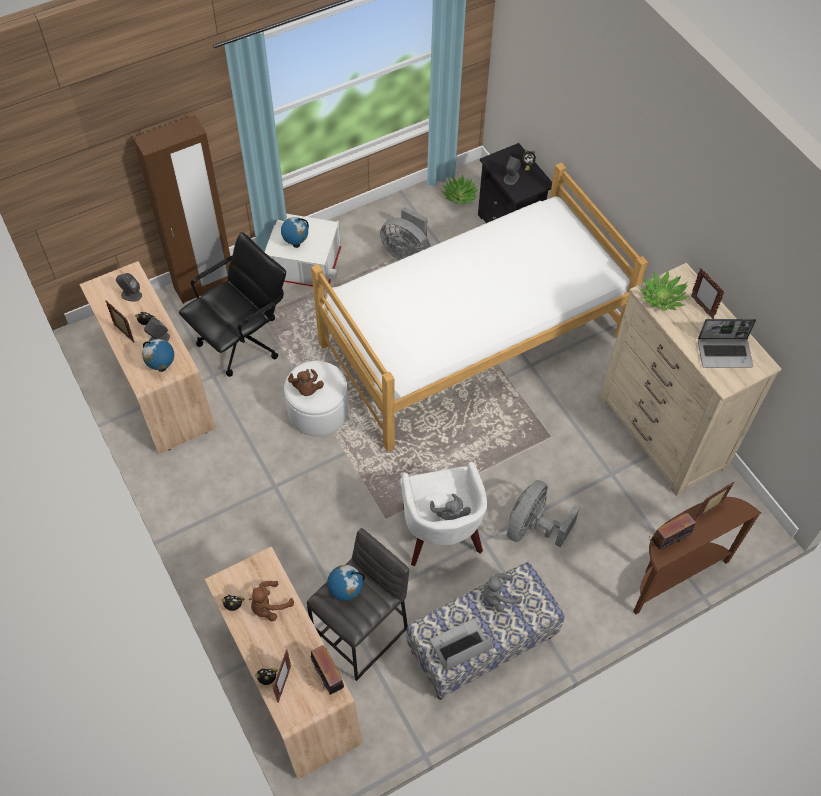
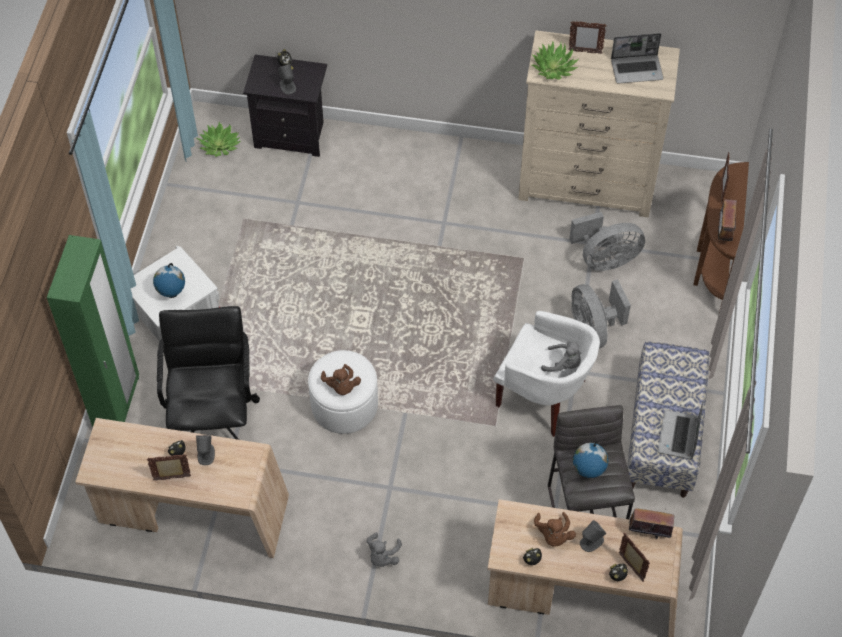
camera: 50 degrees left, 0 degrees up
(131, 295) = (131, 446): grey speaker -> grey speaker (591, 541)
(162, 367) = (240, 470): globe -> none
(205, 285) = (117, 405): brown wardrobe -> green wardrobe
(306, 389) = (341, 386): brown plush toy -> brown plush toy turned 45 degrees clockwise
(407, 255) = (244, 228): grey fan -> grey fan (605, 259)
(473, 341) = (382, 244): bed -> none
(498, 597) = (659, 382): grey plush toy -> grey plush toy (382, 556)
(725, 353) = (637, 69): laptop -> laptop turned 45 degrees clockwise

